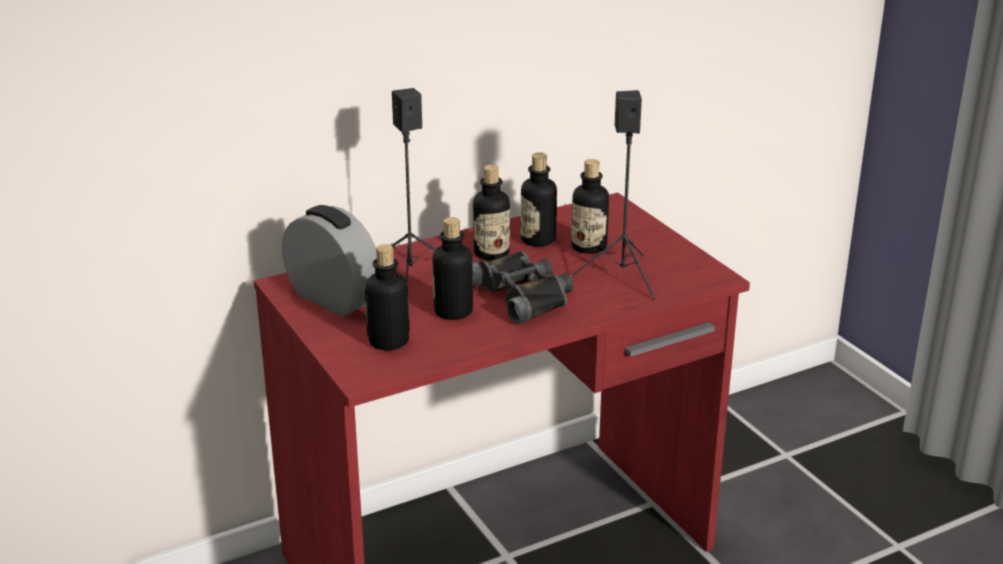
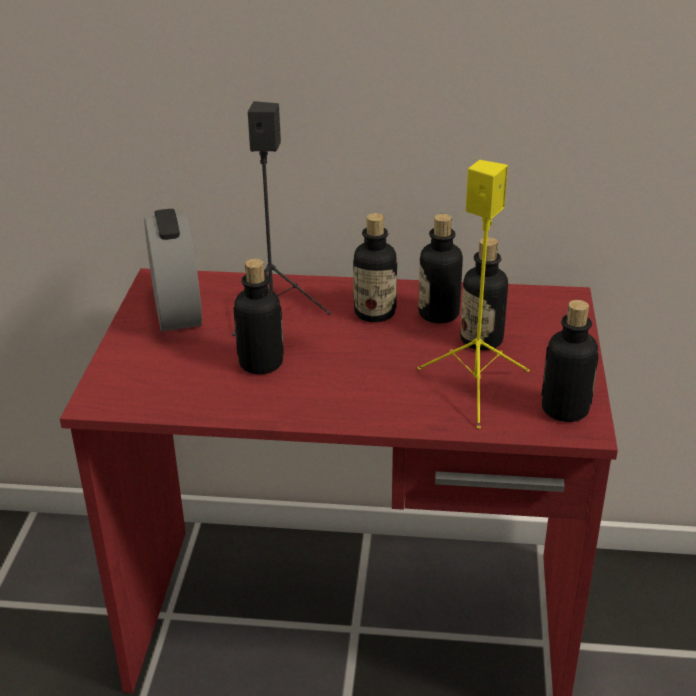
camera: 35 degrees right, 5 degrees up
(389, 341) = (166, 372): bottle -> bottle (565, 409)
(522, 295) = (348, 370): black binoculars -> none
(622, 276) = (476, 387): black speaker -> yellow speaker

